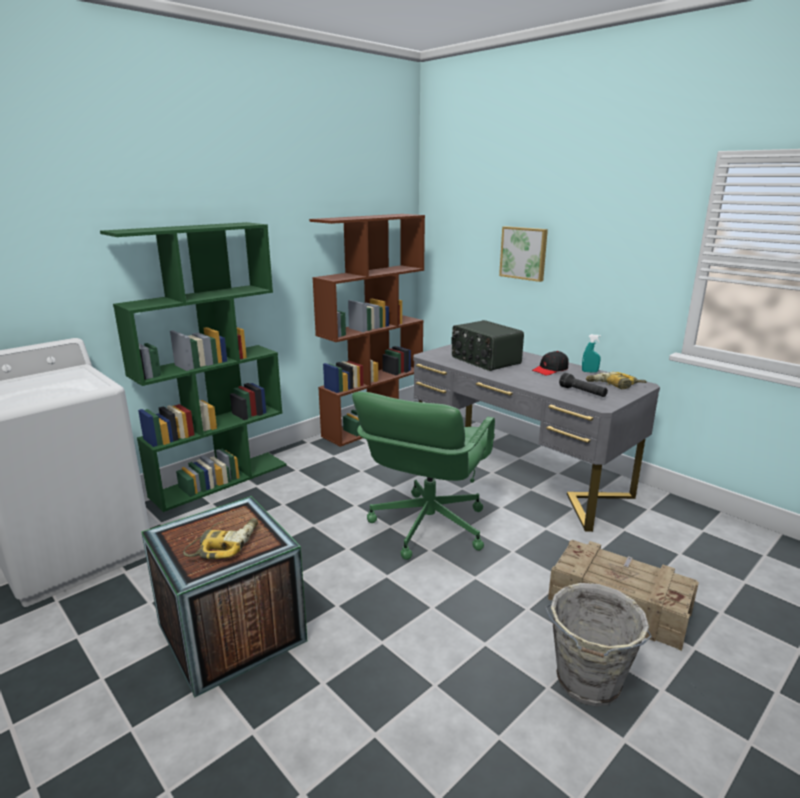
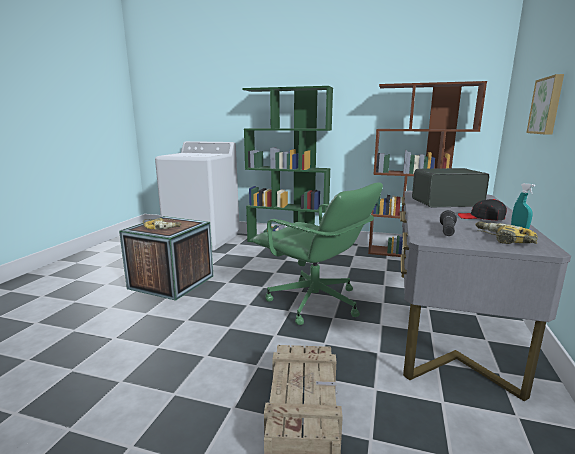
camera: 60 degrees right, 5 degrees down
(427, 526) = (315, 303): green office chair -> green office chair turned 135 degrees counterclockwise
(484, 360) = (446, 202): radio -> radio turned 60 degrees clockwise
(587, 683) = (187, 414): grey bucket -> none

